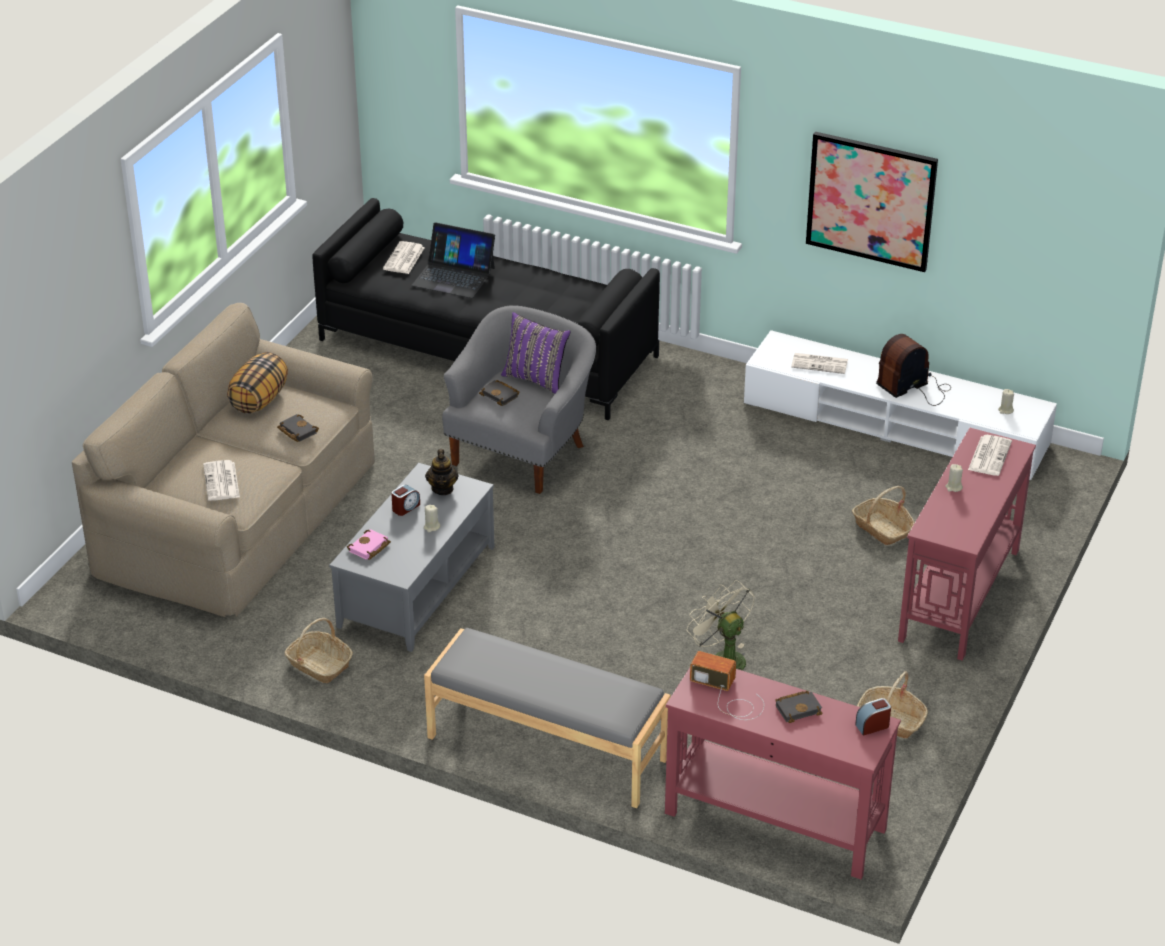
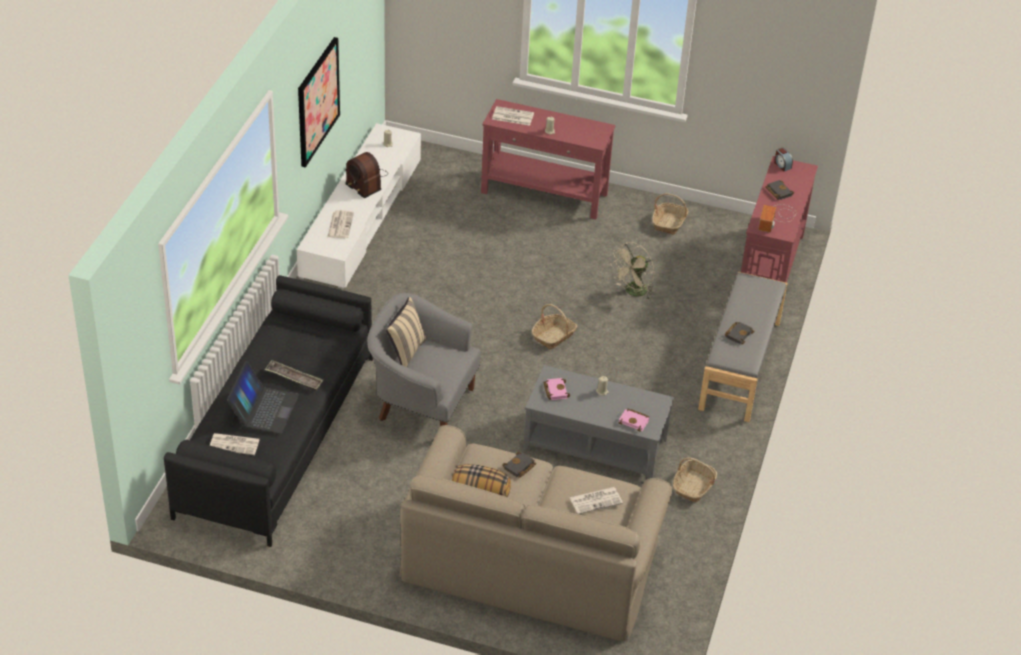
camera: 100 degrees left, 5 degrees up
(405, 507) = (582, 407): alarm clock -> none
(442, 488) = (555, 390): teapot -> pink book
(500, 296) = (294, 378): none -> tray
(501, 395) = (432, 368): black book -> black book (738, 334)
(536, 379) = (405, 352): purple pillow -> beige pillow
(882, 528) = (482, 224): basket -> basket (553, 336)

